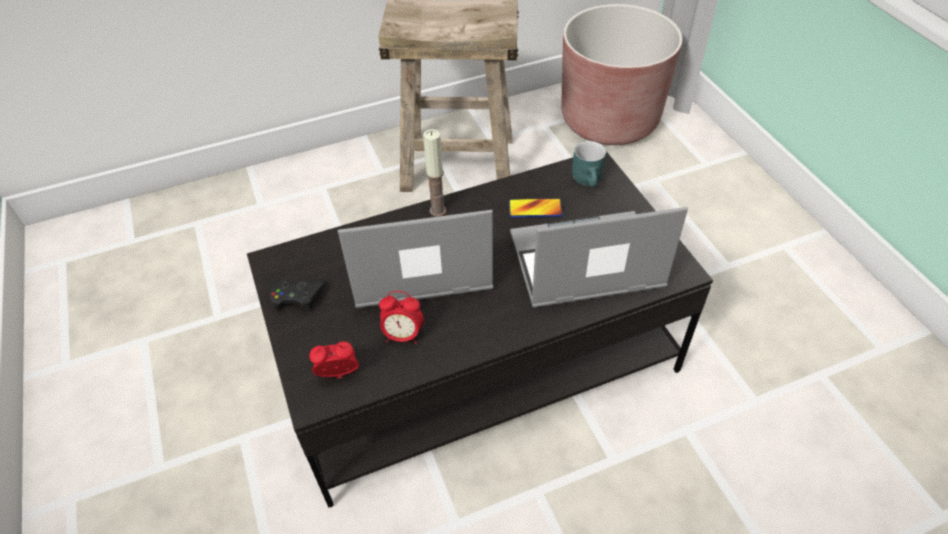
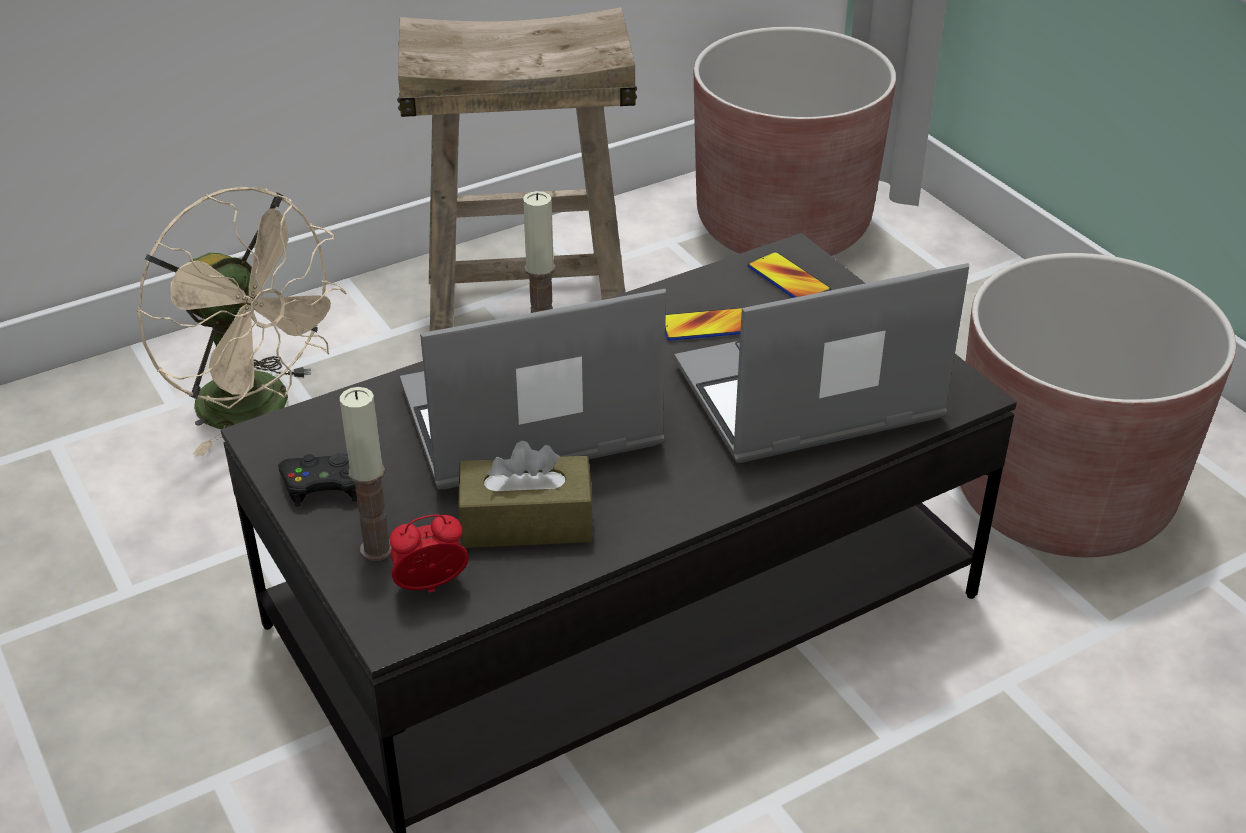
camera: 10 degrees left, 10 degrees down
(305, 212) = (259, 410): none -> beige fan
(314, 345) = (377, 549): none -> candle
(403, 335) = (526, 522): alarm clock -> brown tissue box
(589, 180) = (788, 279): turquoise mug -> phone
(741, 310) = (1061, 496): none -> brown planter

